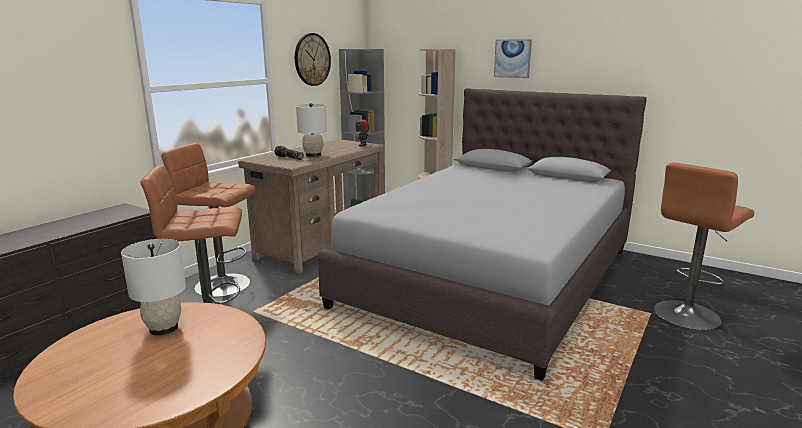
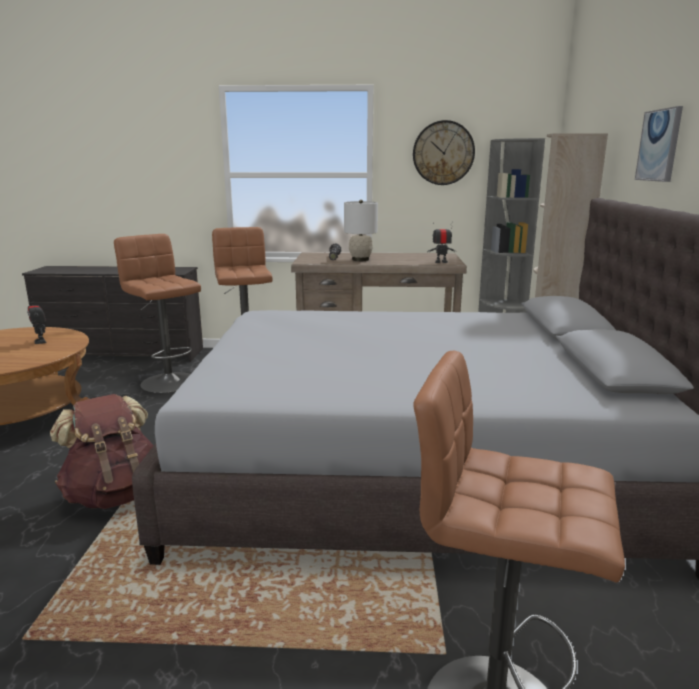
camera: 60 degrees right, 0 degrees up
(164, 328) = (41, 341): white table lamp -> toy robot
(428, 386) = (115, 494): none -> brown backpack

